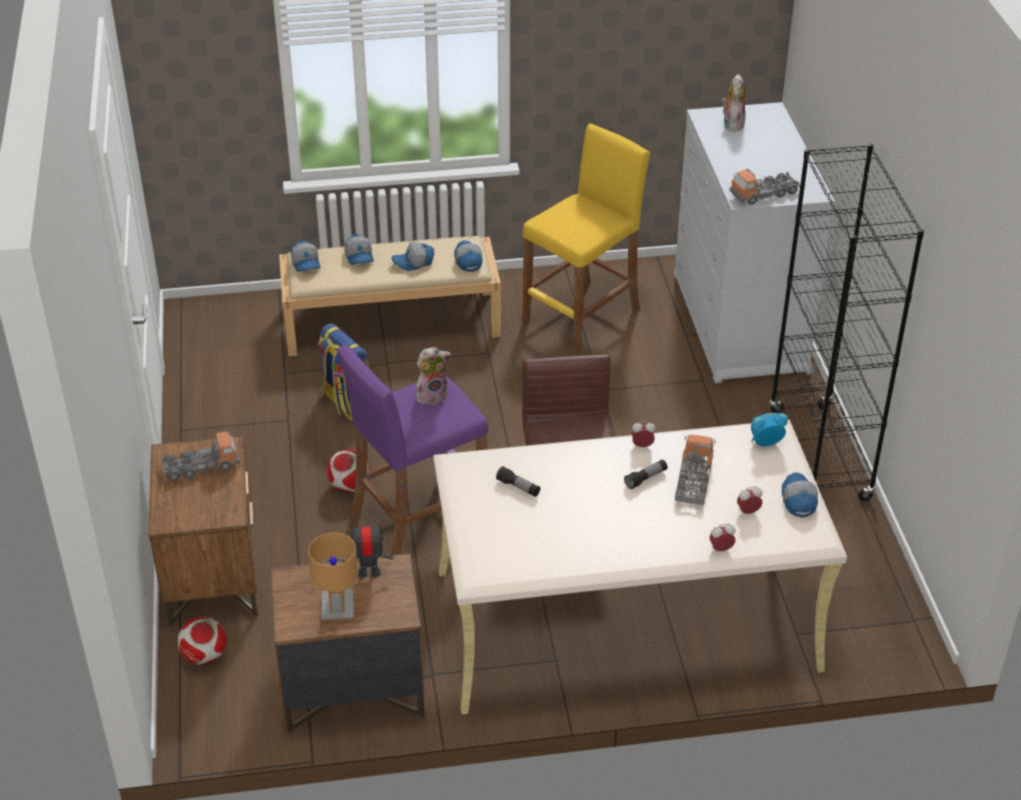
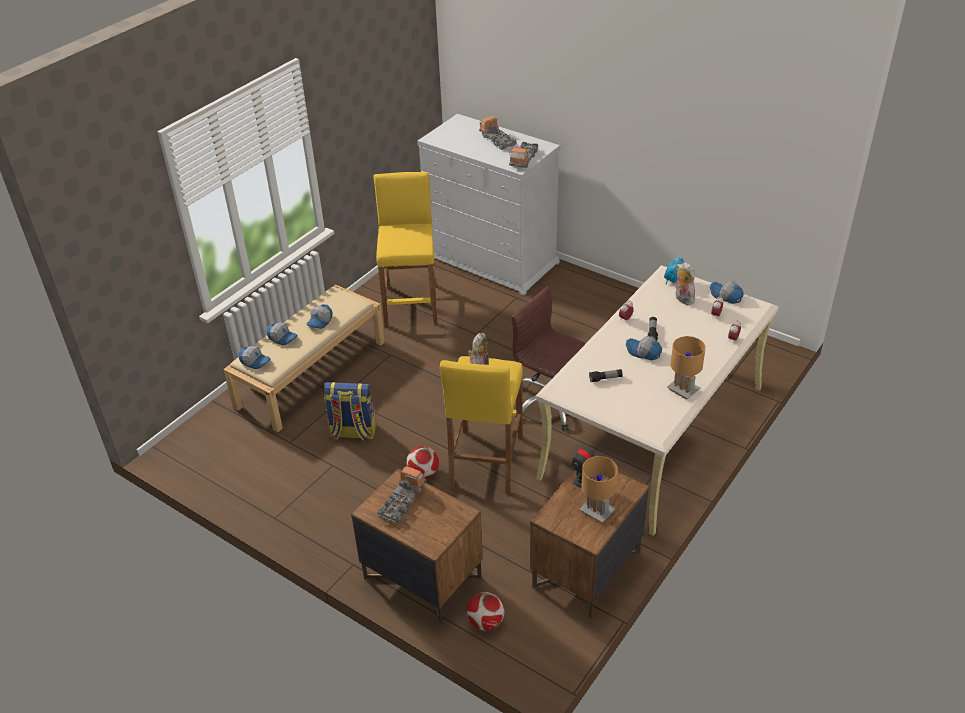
camera: 45 degrees left, 0 degrees up
(418, 519) = (485, 461): purple stool -> yellow stool
(467, 260) = (349, 302): cap -> cap (643, 352)
(575, 556) = (683, 390): none -> brown table lamp
(693, 481) = (673, 318): toy truck -> toy truck (497, 140)
(732, 124) = (452, 135): plush toy -> plush toy (682, 299)
(819, 455) = (617, 296): black bookcase -> none

